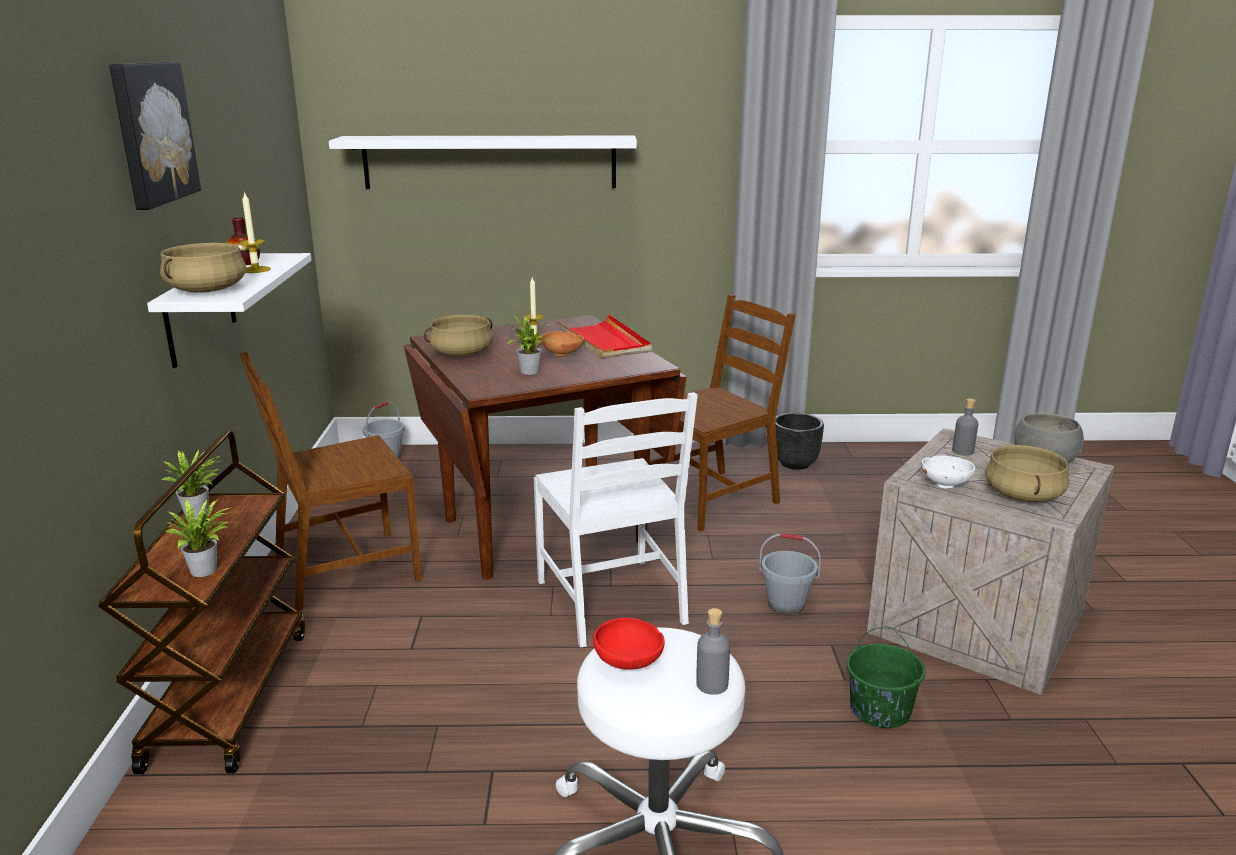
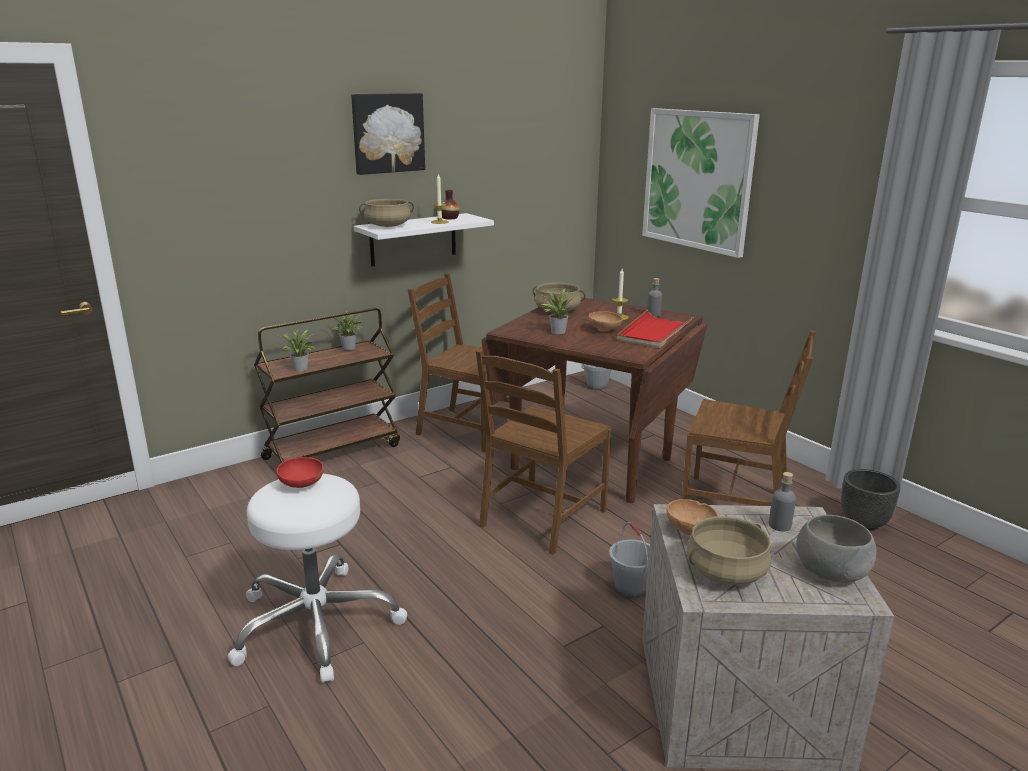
camera: 55 degrees right, 0 degrees up
(490, 162) = (697, 180): white shelf -> picture
(613, 601) = (542, 518): white chair -> brown chair
(712, 684) = (299, 514): grey bottle -> grey bottle (653, 315)
(879, 709) = (544, 673): green bucket -> none
(945, 484) = (691, 530): white bowl -> brown bowl

